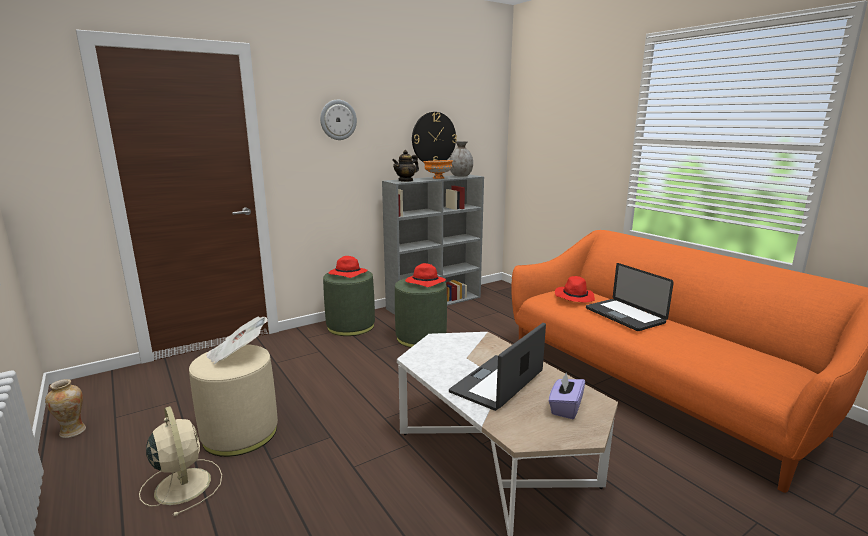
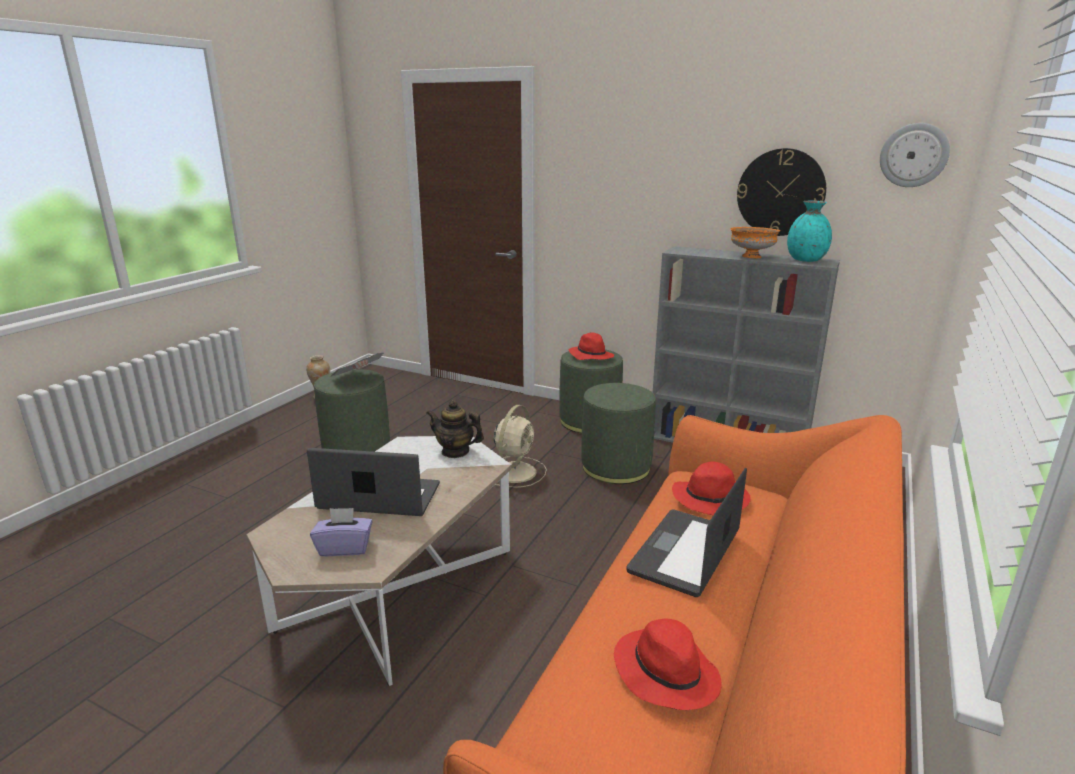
camera: 60 degrees right, 5 degrees up
(182, 484) = (285, 456): beige fan -> beige fan (516, 471)
(240, 433) = (357, 449): beige ottoman -> green ottoman
(338, 120) = (626, 157): wall clock -> wall clock (913, 155)
(406, 180) = (694, 251): teapot -> teapot (455, 451)
(424, 283) = (622, 395): red hat -> red hat (665, 672)
(461, 176) = (806, 260): grey vase -> turquoise vase

